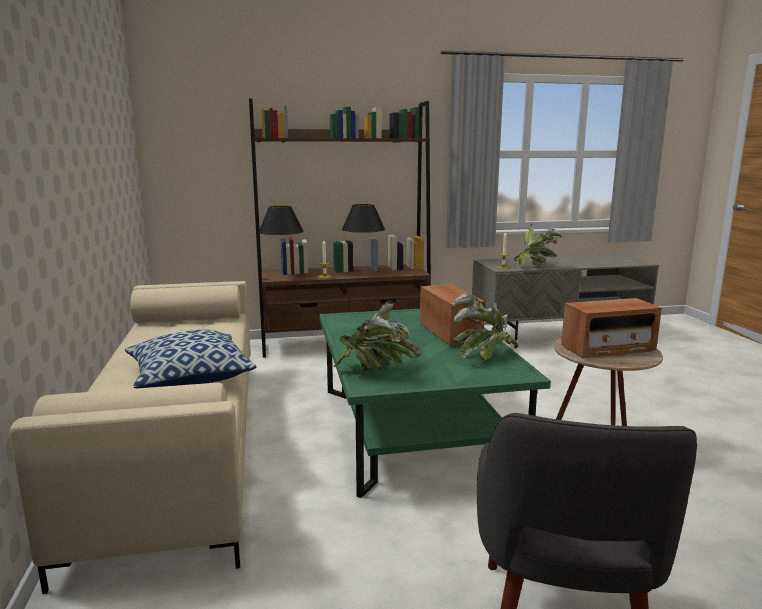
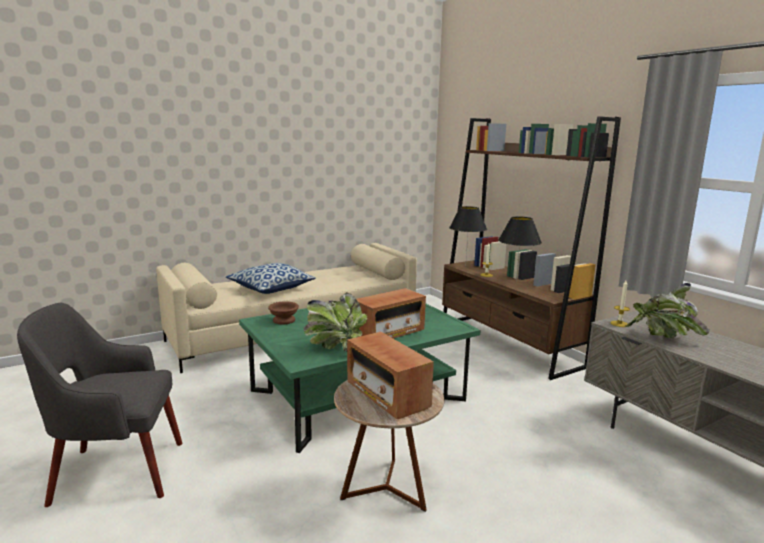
camera: 70 degrees right, 0 degrees up
(376, 372) = (285, 320): potted plant -> brown bowl

